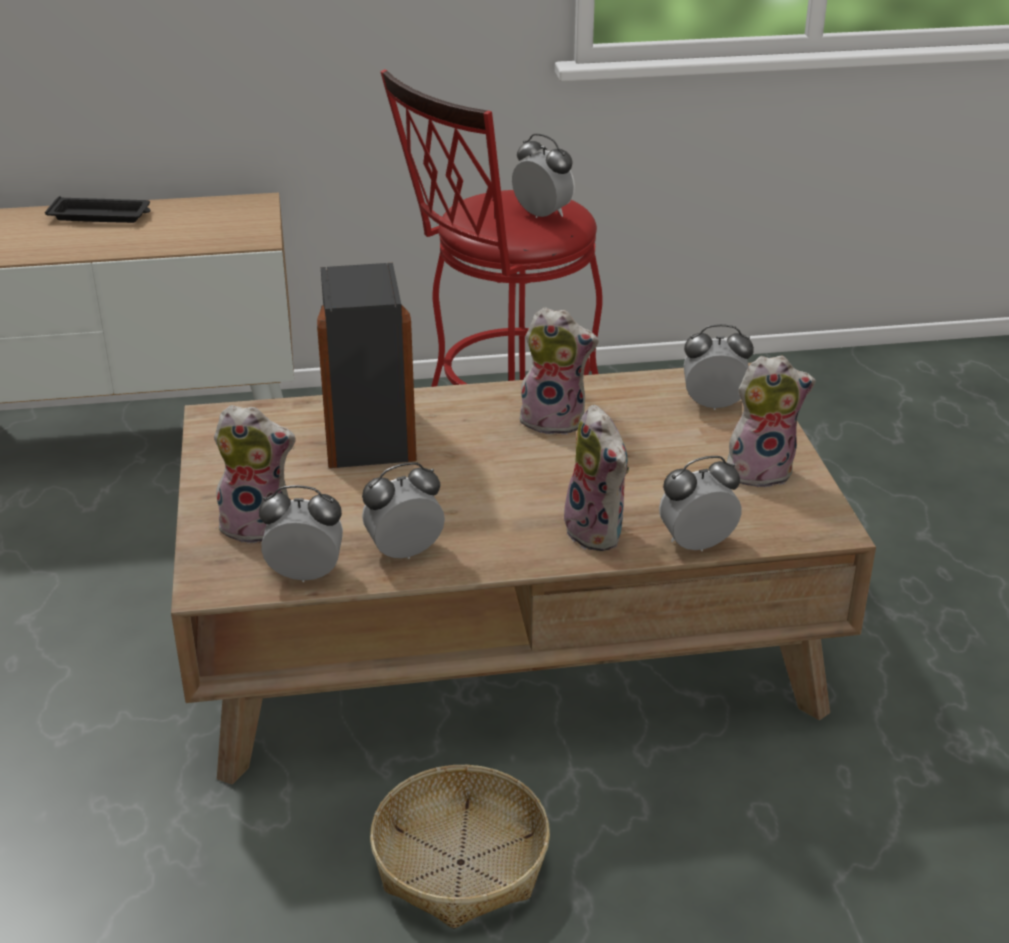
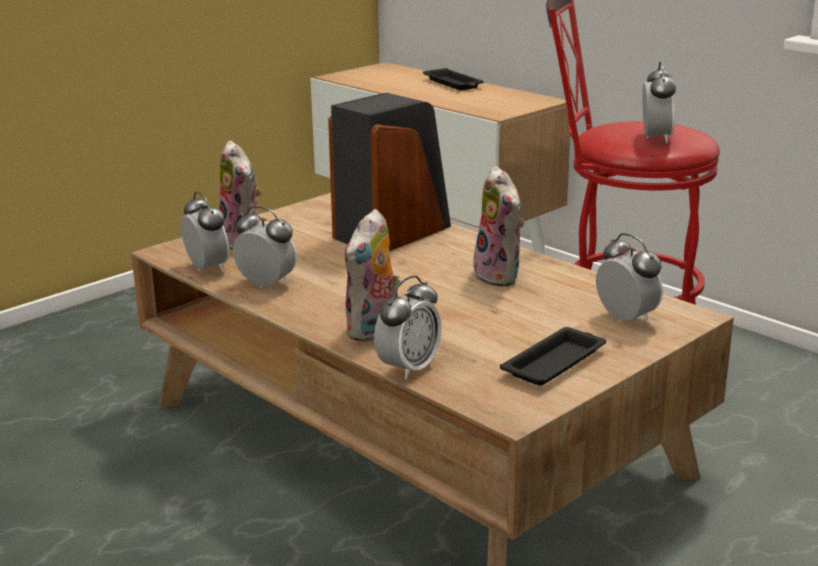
camera: 55 degrees right, 10 degrees down
(460, 862) = (159, 510): basket -> none
(697, 544) = (408, 368): alarm clock -> alarm clock turned 90 degrees clockwise
(760, 471) = (555, 362): plush toy -> black tray

